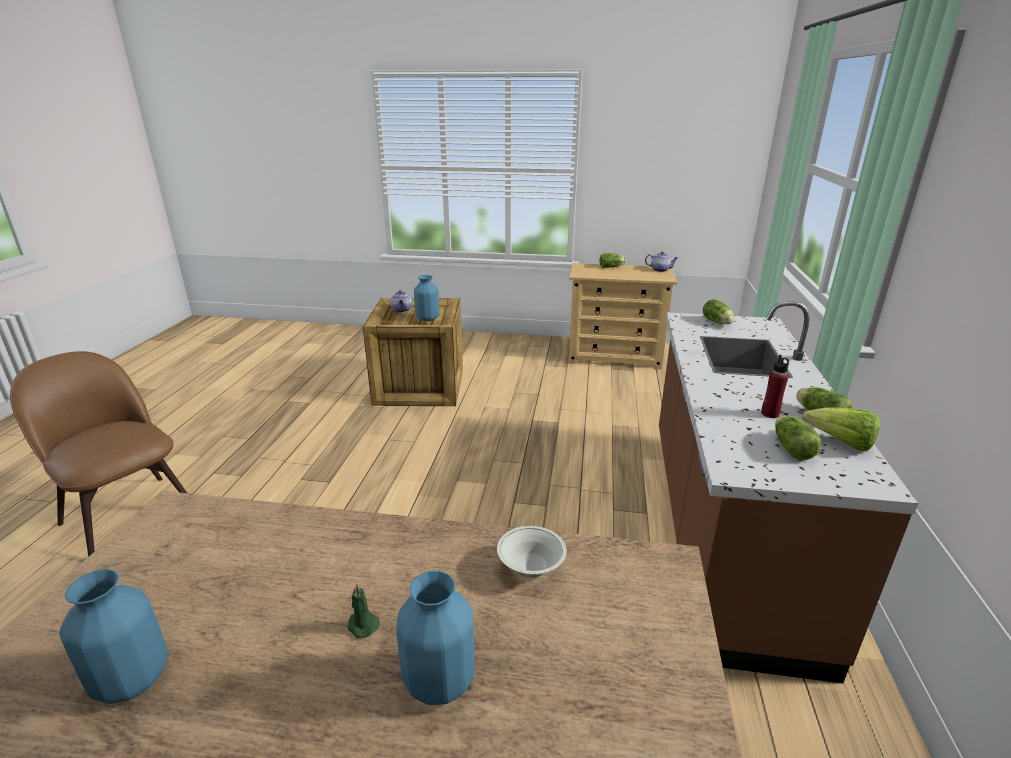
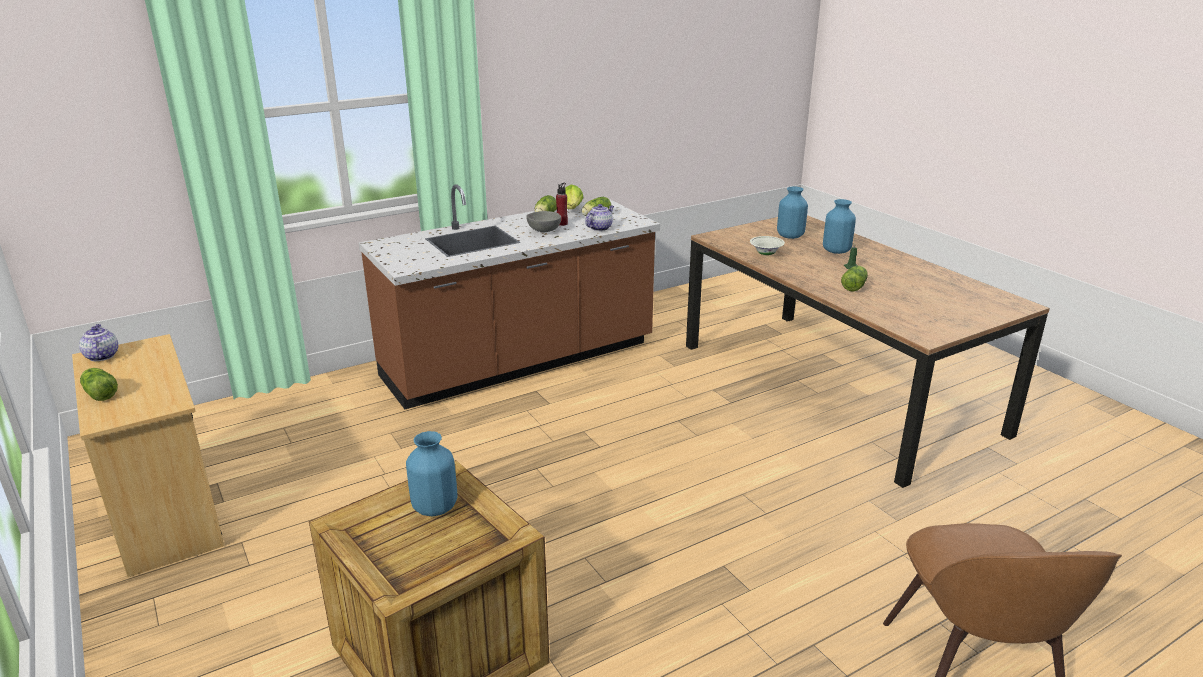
camera: 130 degrees left, 0 degrees up
(131, 678) = (950, 288): blue vase -> blue vase (790, 236)
(402, 310) = (415, 562): teapot -> teapot (600, 228)
(718, 322) = (402, 256): lettuce -> lettuce (854, 286)
(746, 394) = (543, 231): none -> grey bowl

